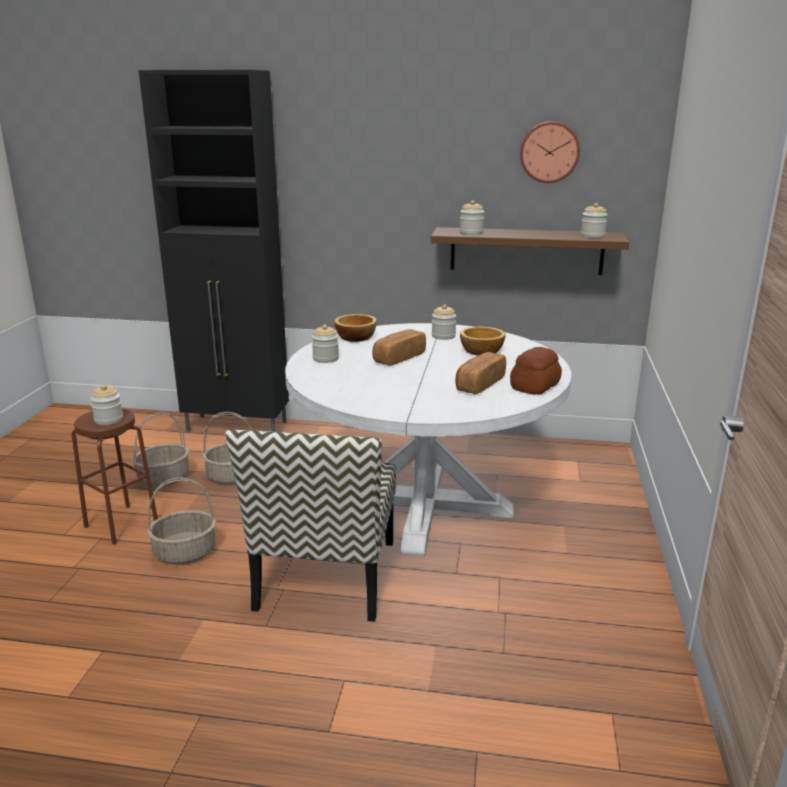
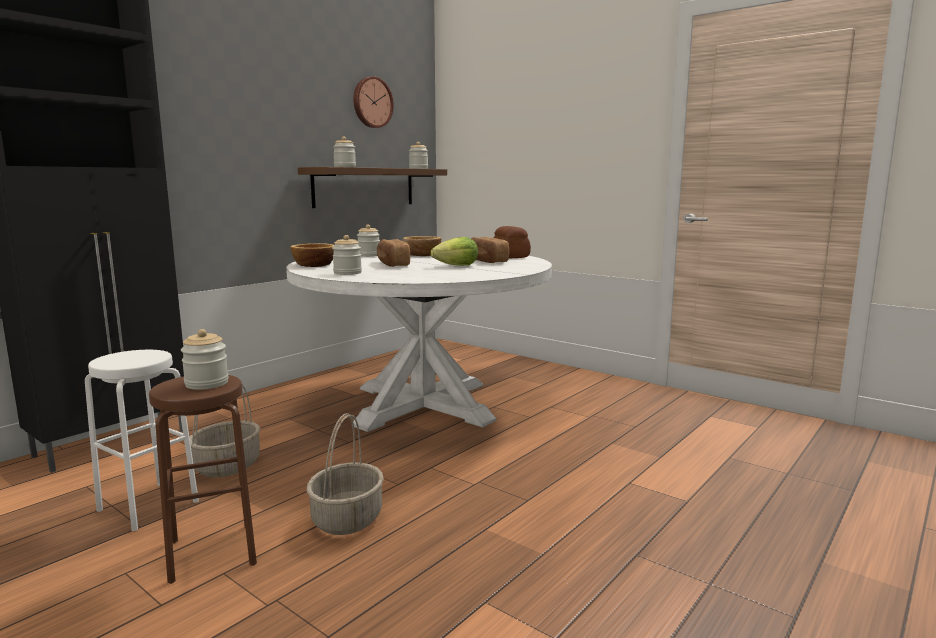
camera: 60 degrees left, 10 degrees down
(164, 478) = (148, 505): basket -> white stool
(326, 576) = (480, 459): chair -> none
(422, 382) = (456, 266): none -> lettuce

